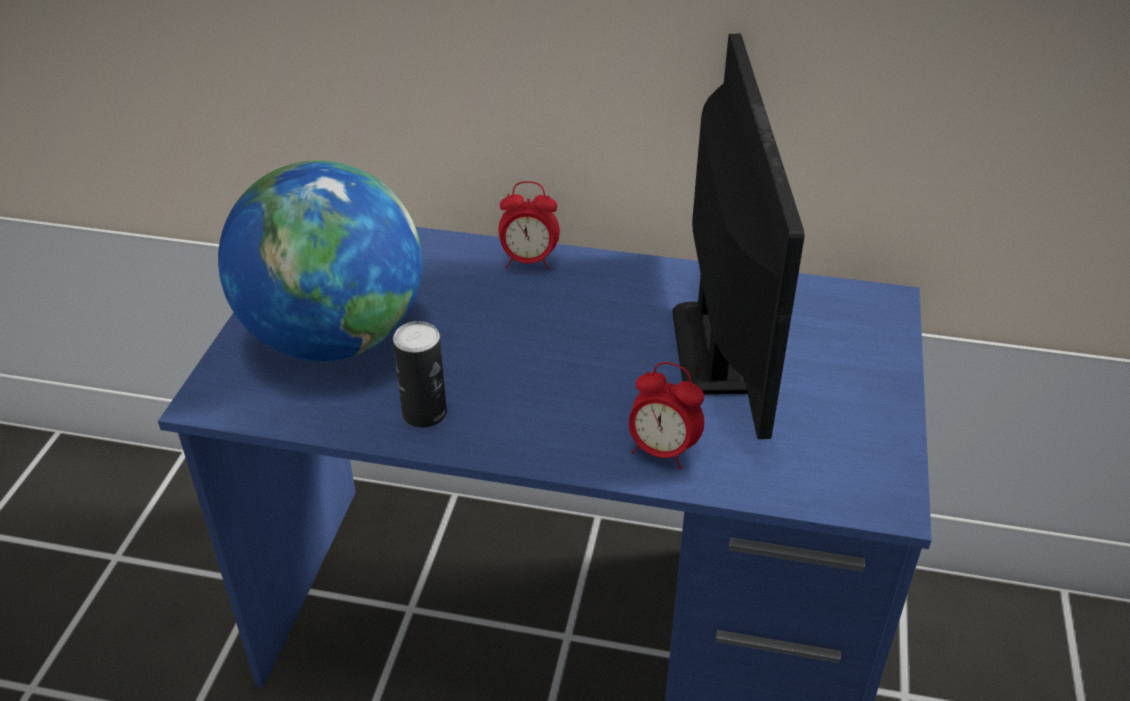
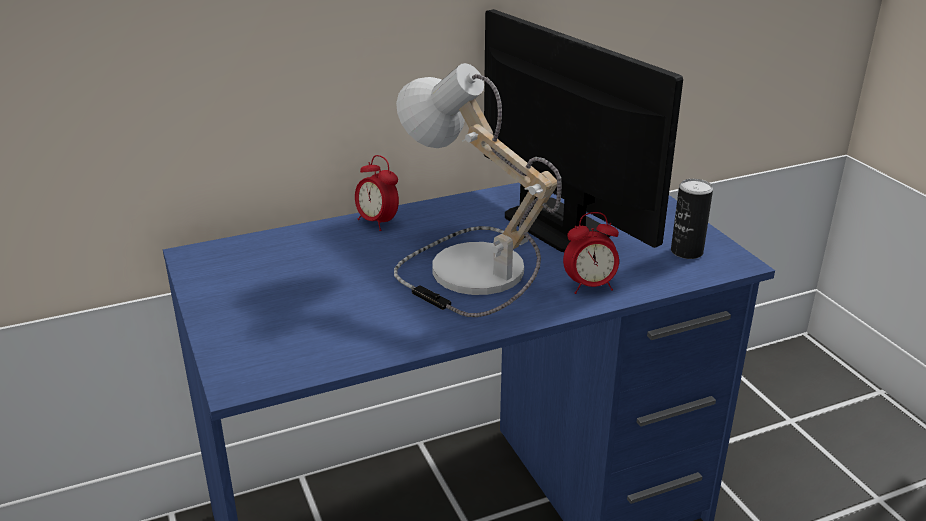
camera: 35 degrees left, 10 degrees down
(334, 338) = (292, 310): globe -> none
(424, 413) = (416, 326): can -> can (686, 251)
(529, 261) = (377, 222): alarm clock -> alarm clock turned 75 degrees clockwise
(549, 367) = (466, 271): none -> table lamp

